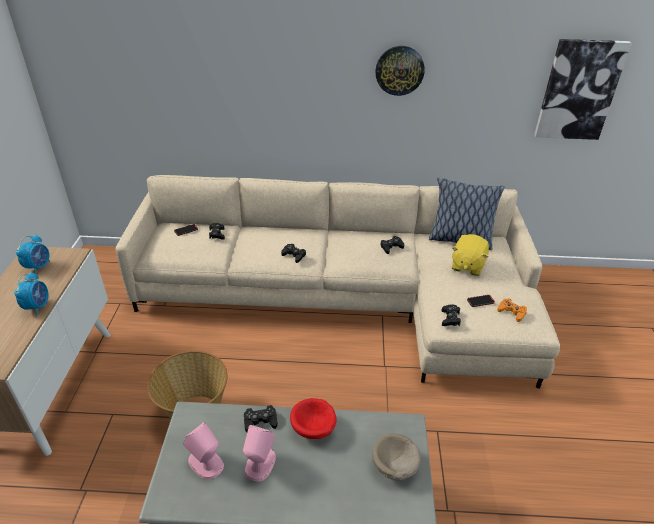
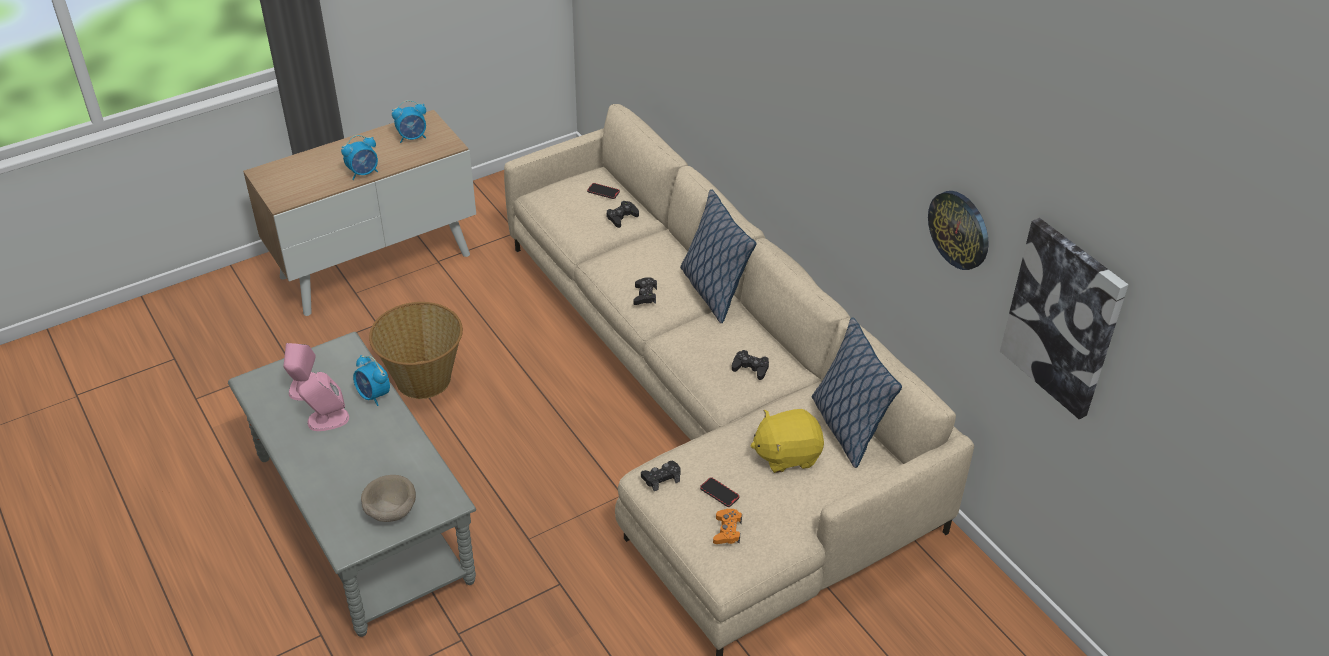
camera: 55 degrees right, 5 degrees up
(260, 421) = (373, 395): black game controller -> alarm clock
(314, 429) = (392, 435): red bowl -> none
(315, 233) = (713, 291): none -> pillow
(399, 70) = (863, 136): wall clock -> wall clock (959, 229)

